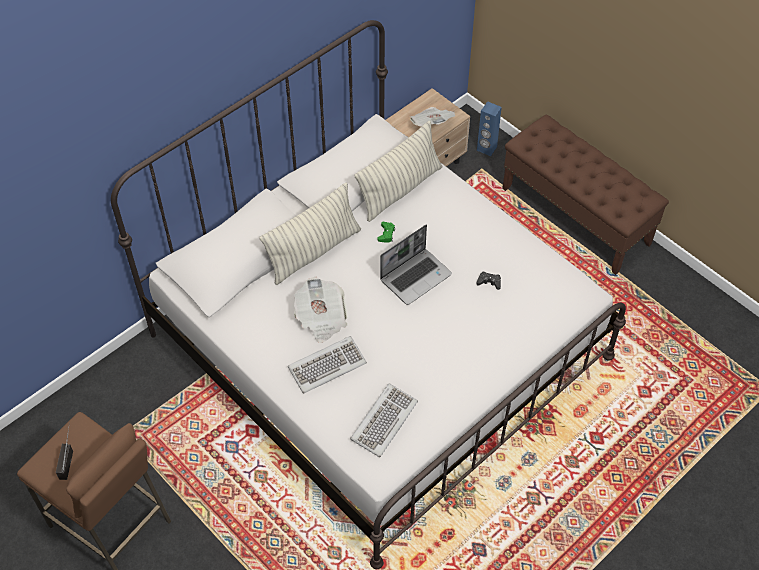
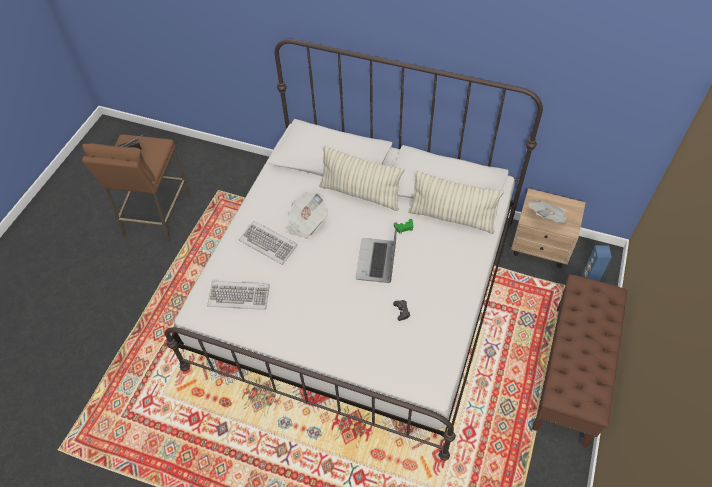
camera: 65 degrees right, 0 degrees up
(416, 276) = (377, 262): laptop -> laptop turned 75 degrees clockwise

